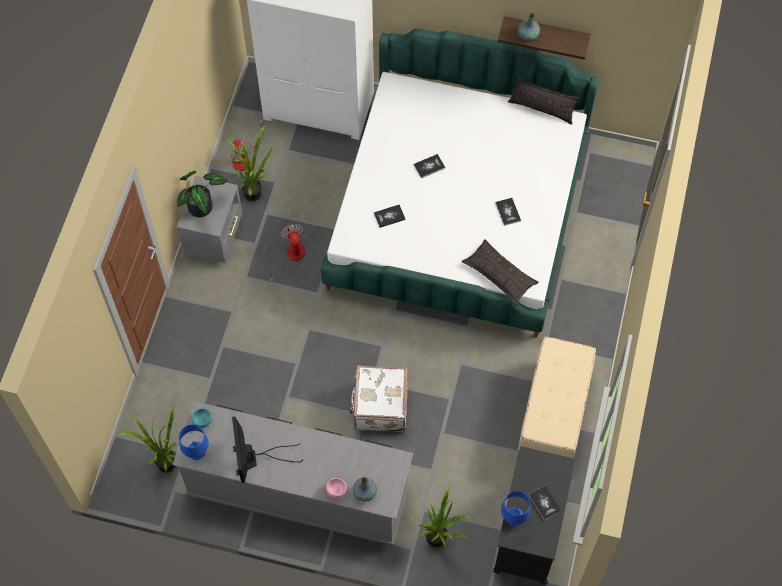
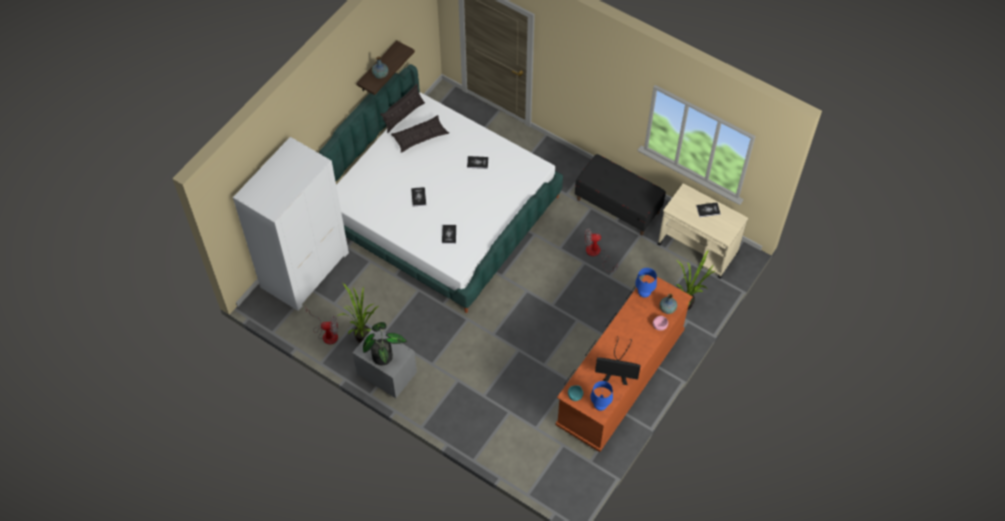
camera: 70 degrees left, 5 degrees down
(162, 463) = (565, 463): potted plant -> none
(291, 258) = (430, 328): fan -> fan (596, 254)
(298, 490) = (620, 378): grey dresser -> brown dresser
(379, 407) = (574, 308): white suitcase -> none
(499, 274) = (525, 183): pillow -> pillow (420, 136)
(513, 519) = (713, 231): blue table lamp -> blue table lamp (644, 293)
(529, 531) = (698, 249): black cart -> beige cart
(554, 412) = (618, 206): beige bench -> black bench

